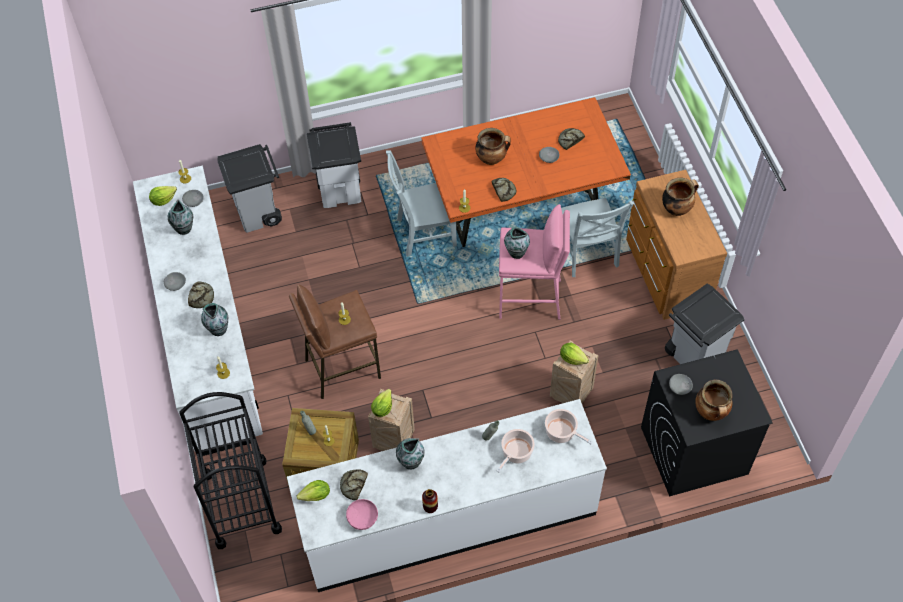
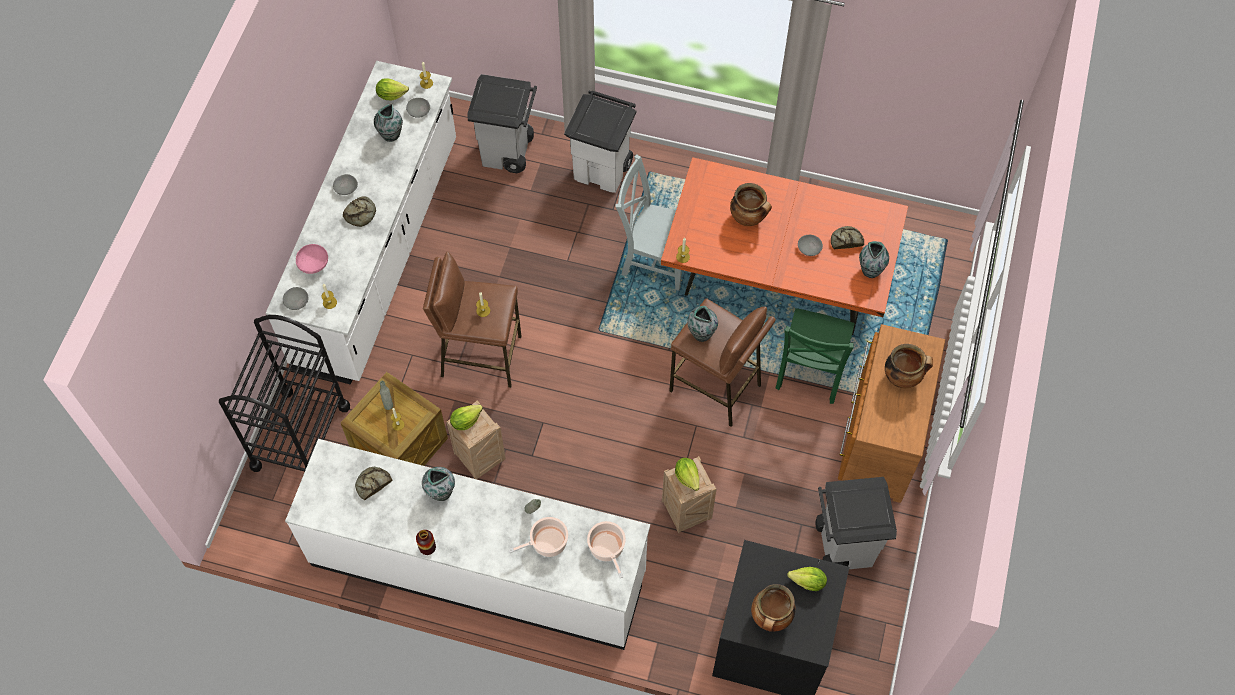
camera: 30 degrees right, 5 degrees up
(218, 329) = (354, 255): vase -> vase (870, 269)
(316, 496) = (331, 473): lettuce -> lettuce (808, 582)
(363, 518) = (358, 522): pink bowl -> pink bowl (314, 264)
(503, 190) = (736, 259): bread -> none
(530, 299) = (715, 388): pink stool -> brown stool
(588, 254) = (810, 372): grey chair -> green chair
(680, 387) = (758, 572): grey bowl -> grey bowl (296, 302)

